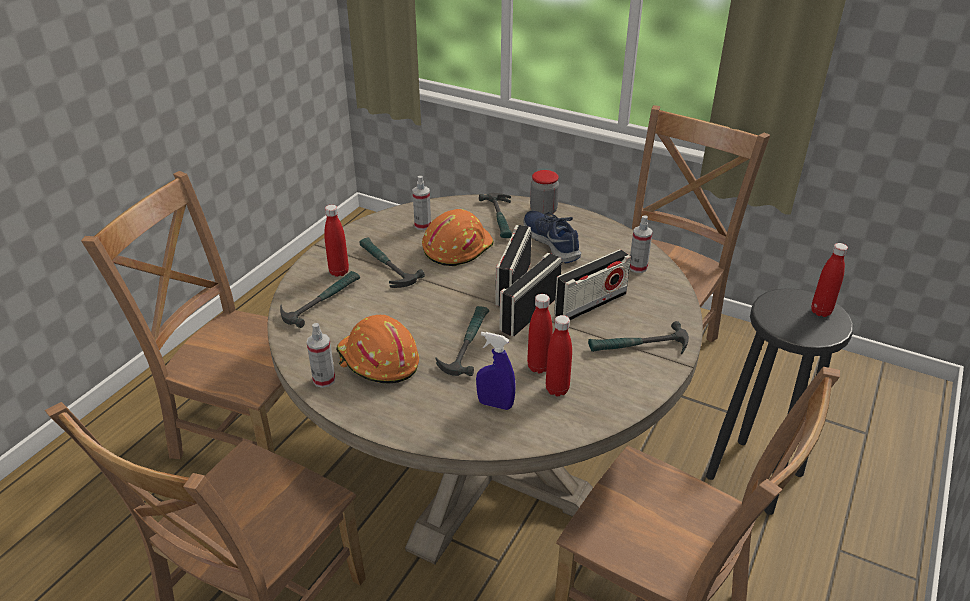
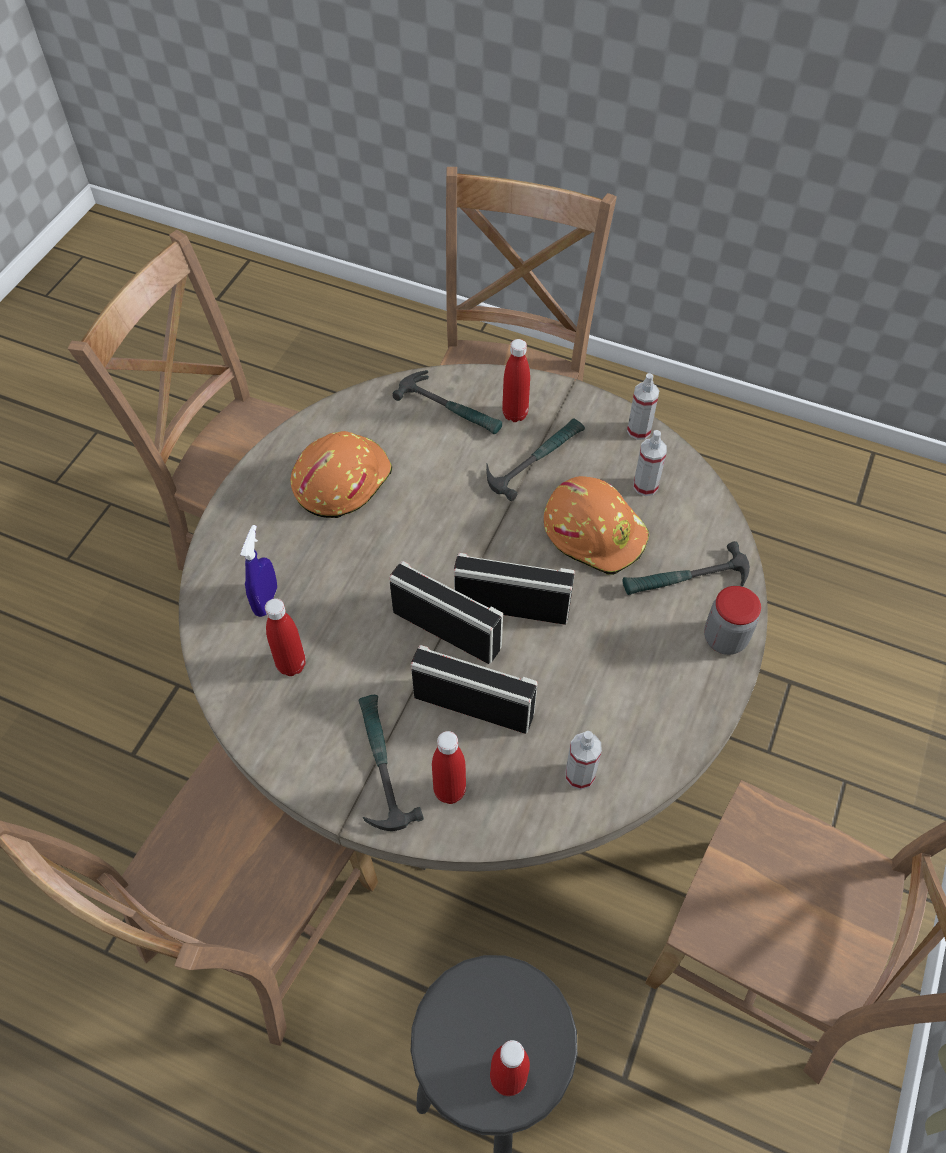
camera: 85 degrees right, 20 degrees up
(324, 380) = (308, 438): spray bottle -> spray bottle (639, 430)
(466, 344) = (376, 563): hammer -> none
(538, 367) = (334, 643): red bottle -> red bottle (449, 790)
(552, 242) = (632, 653): blue shoe -> none
(590, 304) = (473, 705): radio -> radio turned 150 degrees clockwise

